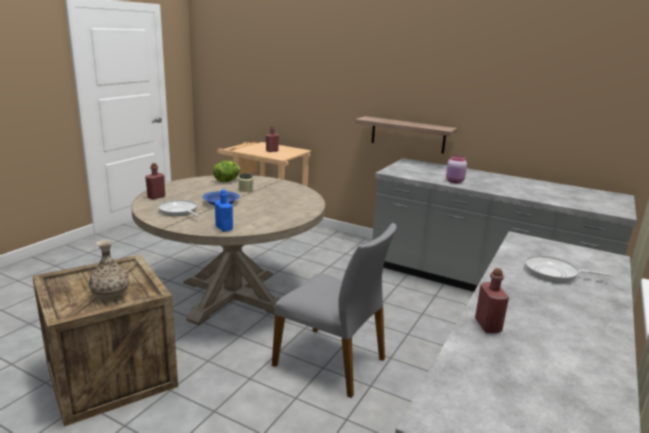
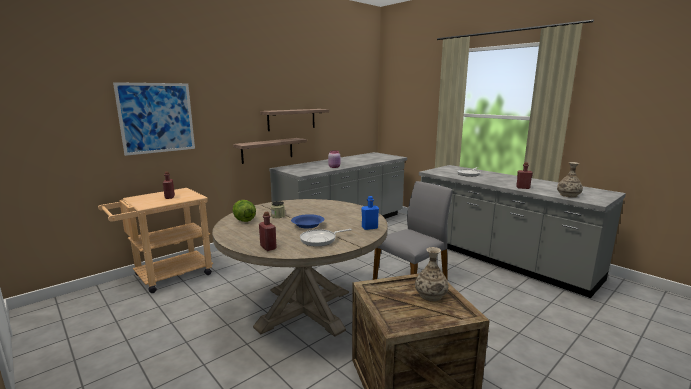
camera: 70 degrees left, 5 degrees down
(296, 74) = (157, 118): none -> picture
(452, 99) = (291, 119): none -> shelf
(470, 383) = (568, 195): none -> vase

